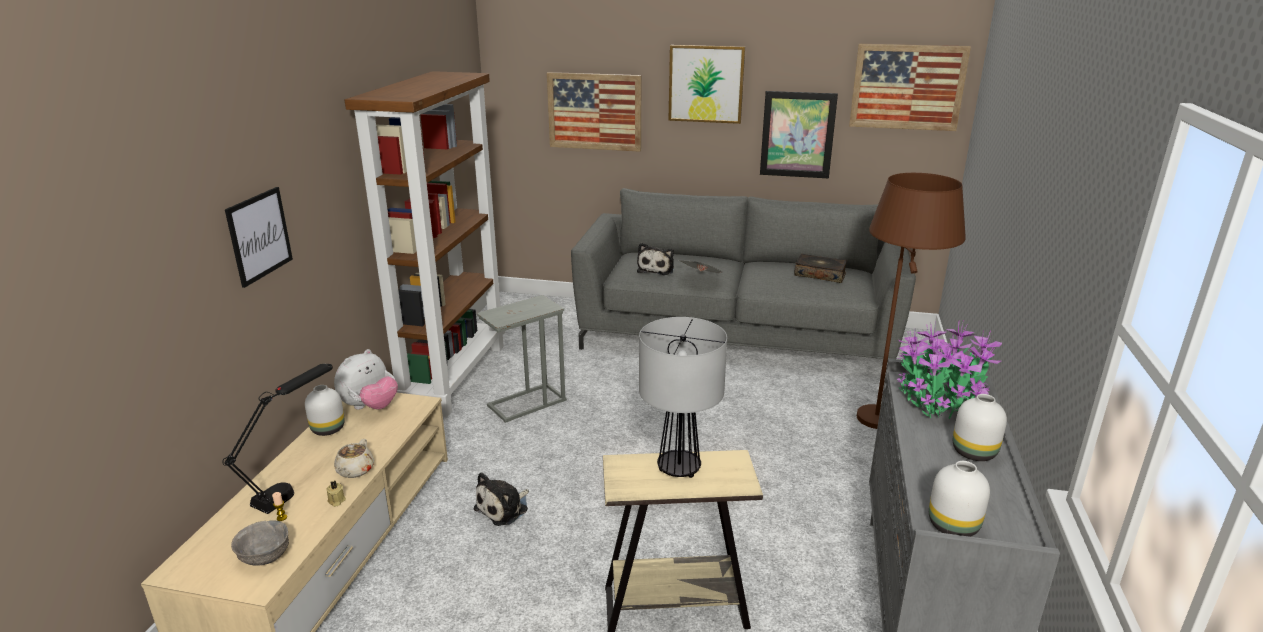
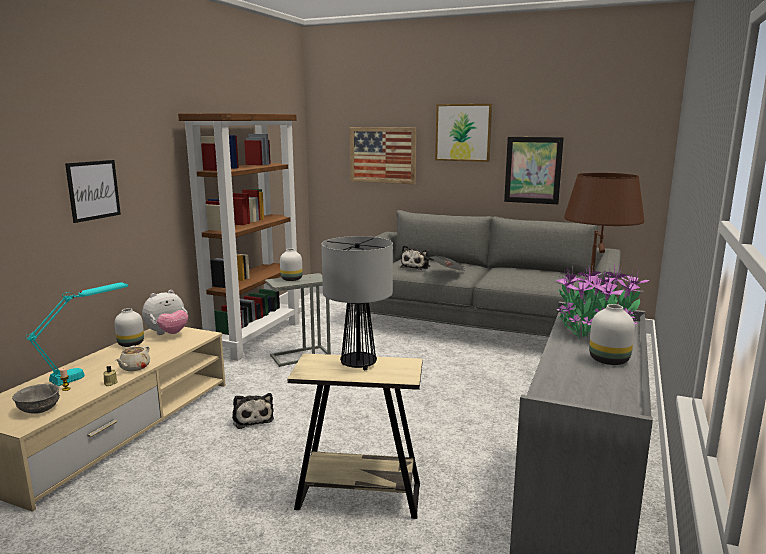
camera: 10 degrees right, 10 degrees down
(296, 485) = (88, 372): black table lamp -> turquoise table lamp
(504, 508) = (252, 418): plush toy -> plush toy turned 75 degrees counterclockwise
(820, 274) = (545, 275): book -> none
(907, 87) = (619, 131): picture -> none
(951, 526) = (562, 401): white vase -> white vase (291, 279)

